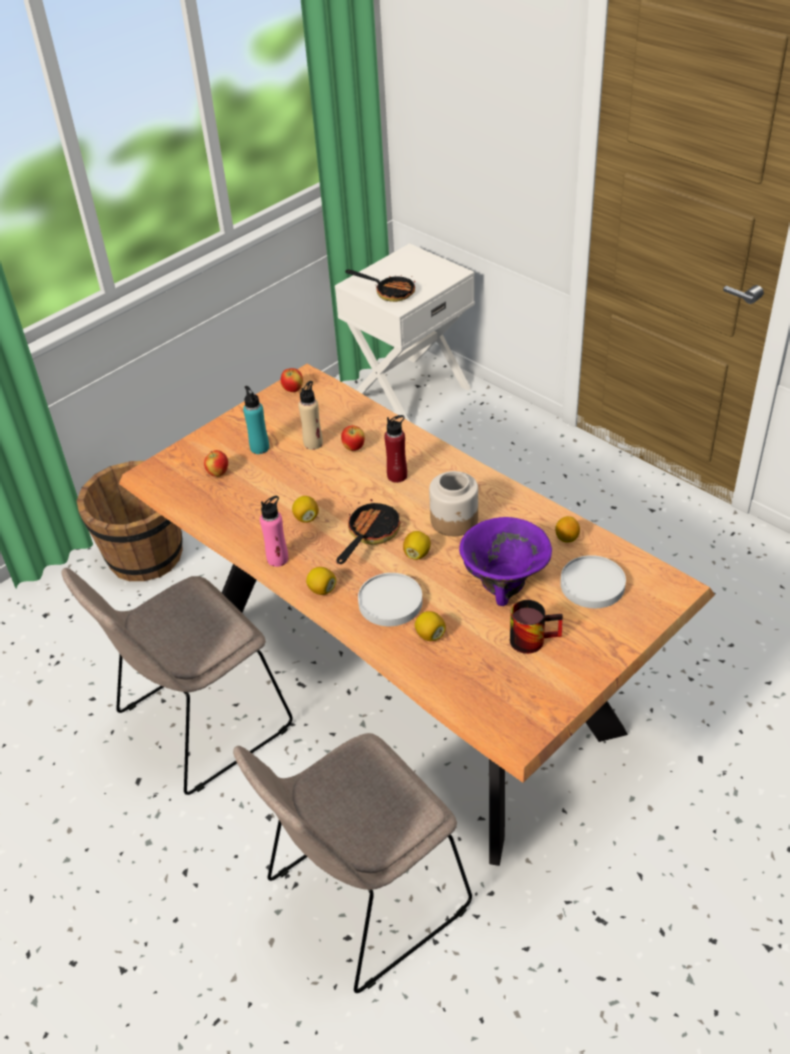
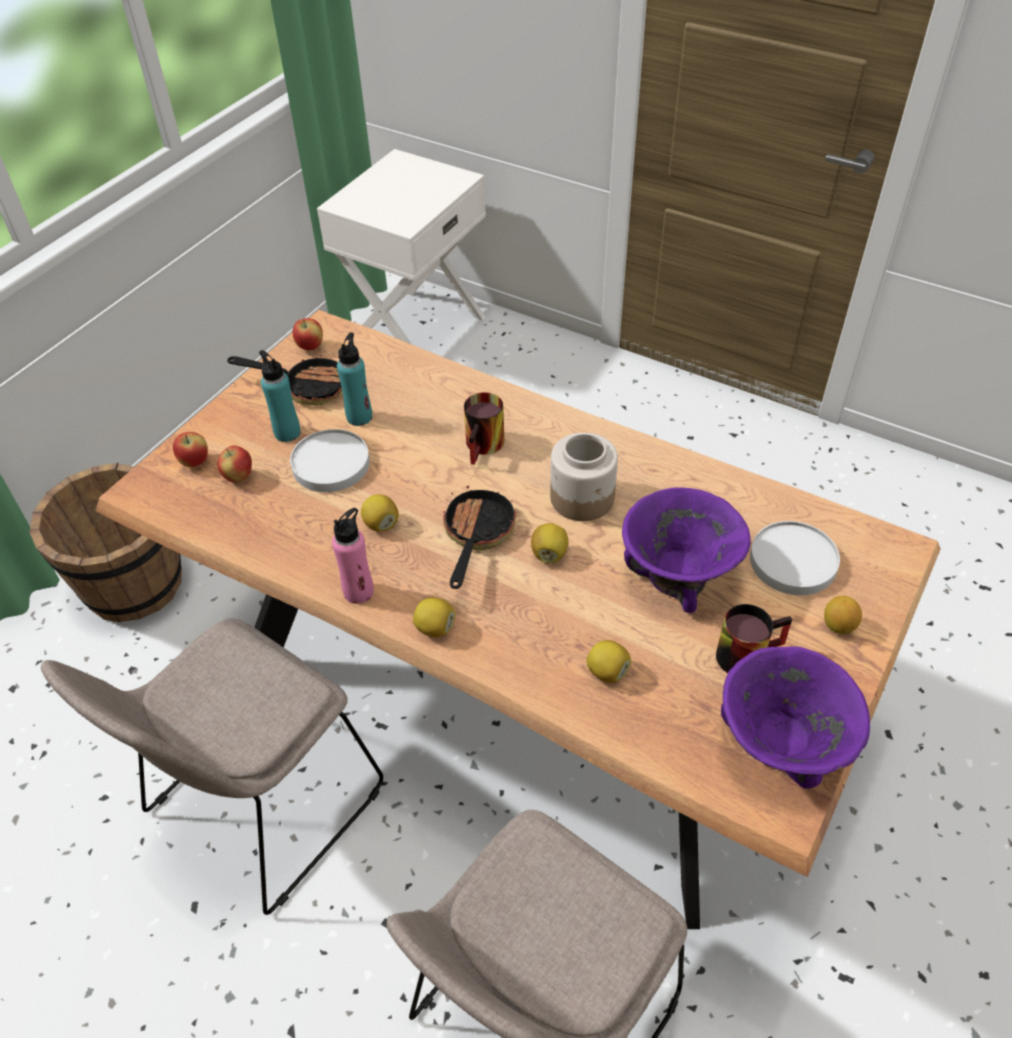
camera: 15 degrees left, 5 degrees up
(313, 443) = (359, 417): beige bottle -> turquoise bottle
(353, 448) = (416, 416): apple -> apple (195, 462)
(389, 292) = (388, 209): frying pan -> frying pan (306, 386)
(390, 602) = (536, 631): white plate -> white plate (331, 464)
(397, 476) = (486, 446): red bottle -> mug
(532, 698) = (779, 744): none -> purple bowl
(566, 538) = (735, 501): lemon -> lemon (838, 626)

